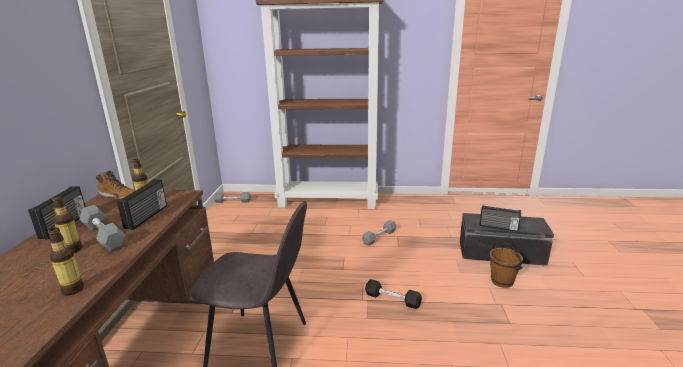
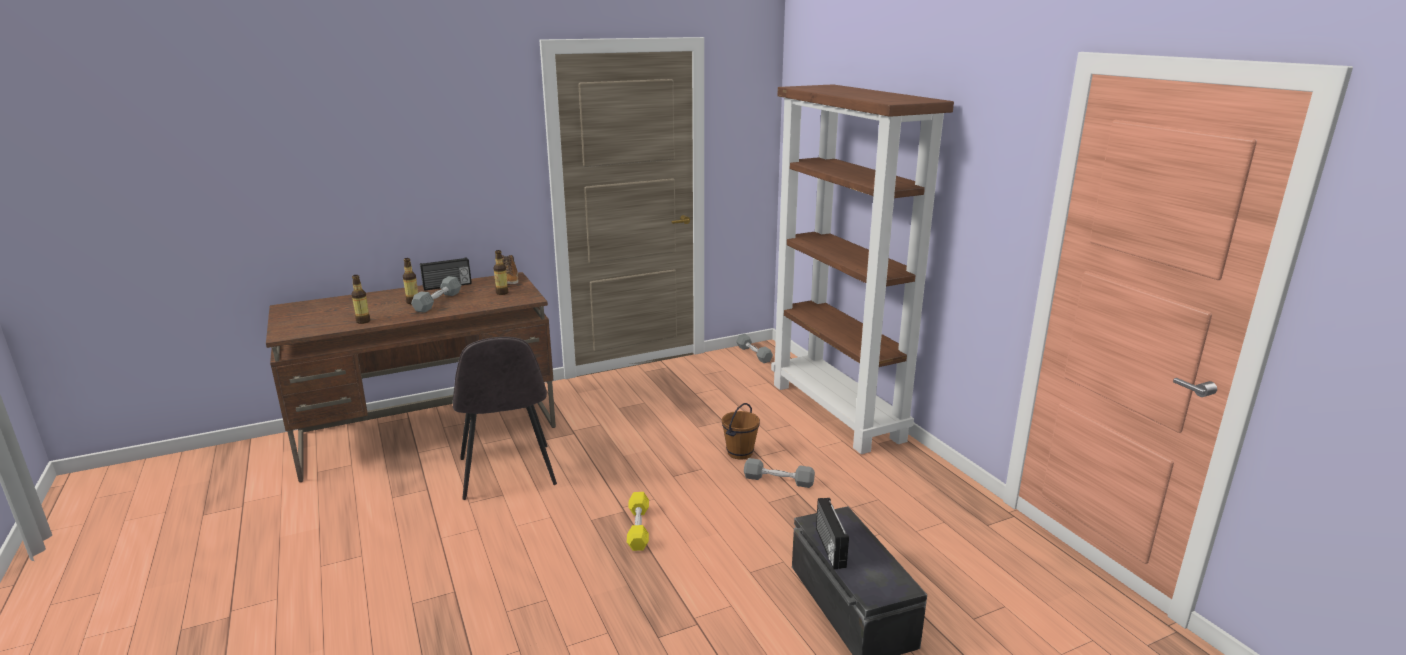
camera: 60 degrees right, 0 degrees up
(147, 217) = (477, 302): radio -> none
(392, 299) = (638, 528): black dumbbell -> yellow dumbbell
(501, 281) = (758, 616): brown bucket -> brown bucket (739, 453)

